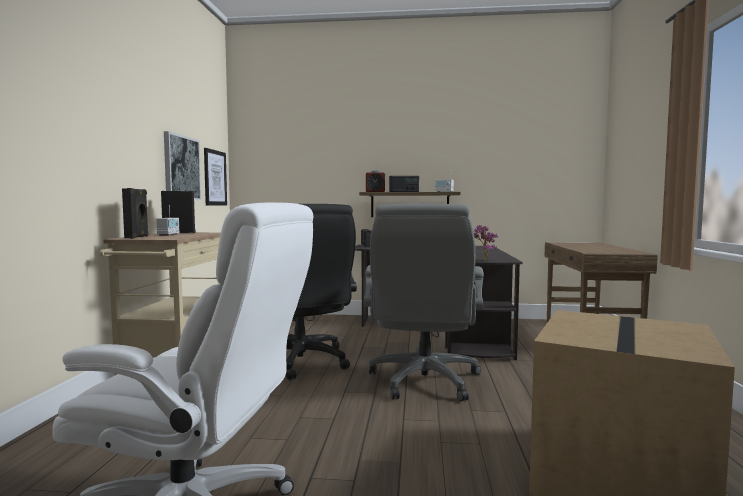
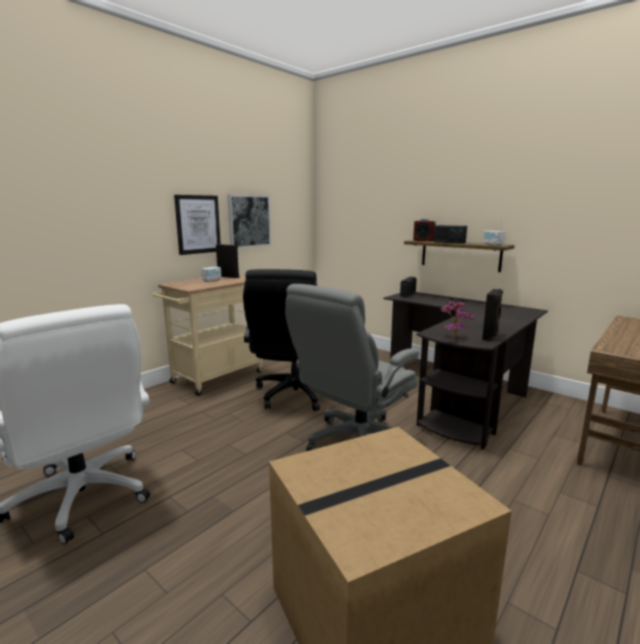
camera: 35 degrees right, 10 degrees up
(137, 237) = (182, 283): black speaker -> black speaker (491, 336)
(215, 178) = (292, 224): picture -> picture (198, 224)

